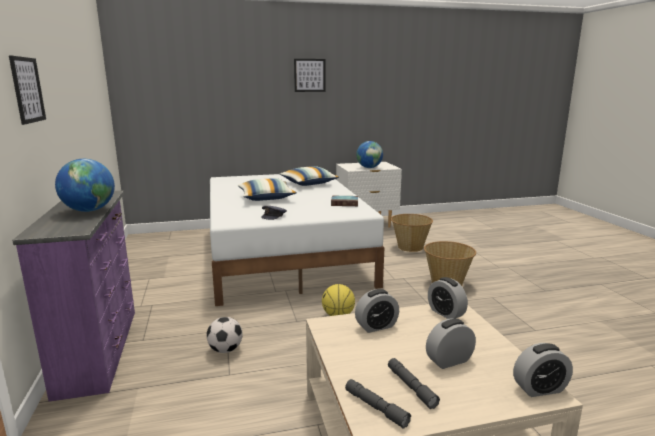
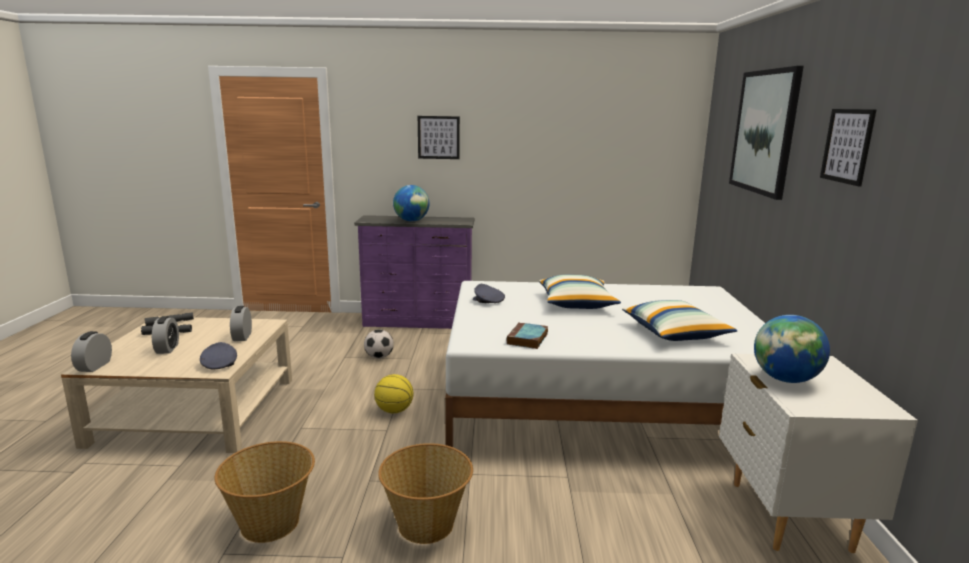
camera: 105 degrees right, 0 degrees up
(221, 72) = (764, 132): none -> picture
(410, 247) = (619, 538): basket -> basket (271, 523)
(445, 313) = (219, 364): alarm clock -> grey cap

